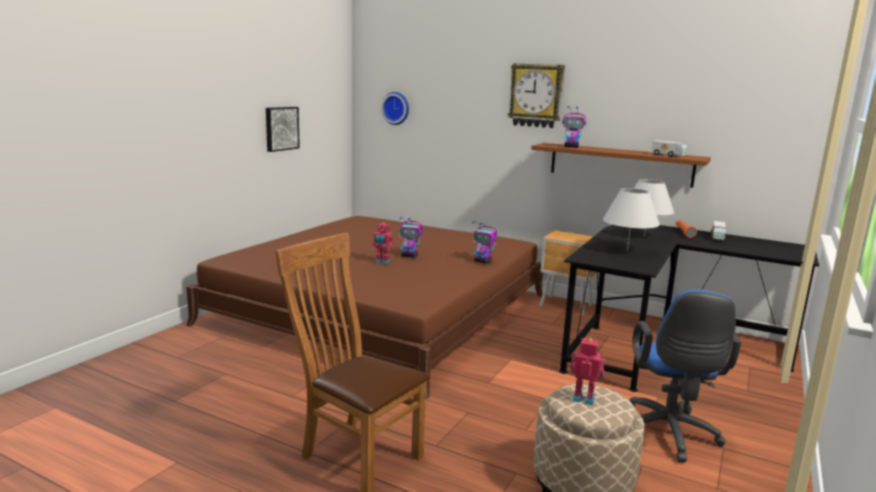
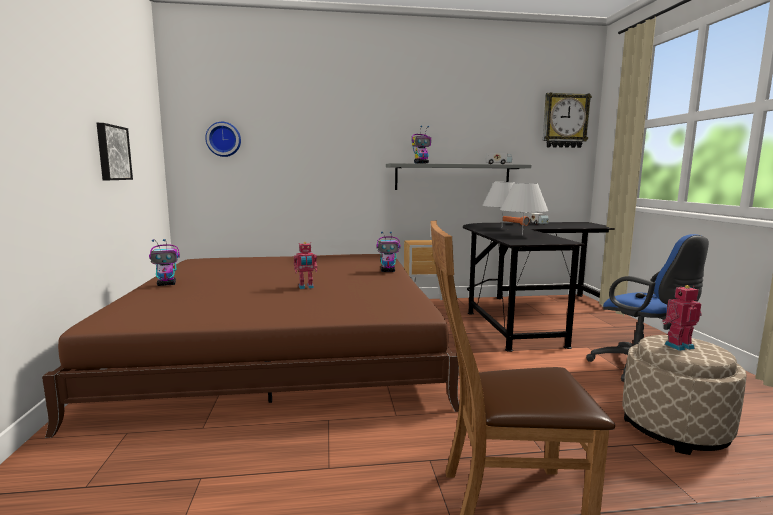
camera: 35 degrees left, 5 degrees down
(409, 256) = (319, 278): toy robot -> toy robot (167, 284)
(536, 95) = (376, 121): wall clock -> wall clock (565, 121)
(620, 164) = (452, 177): brown shelf -> grey shelf

